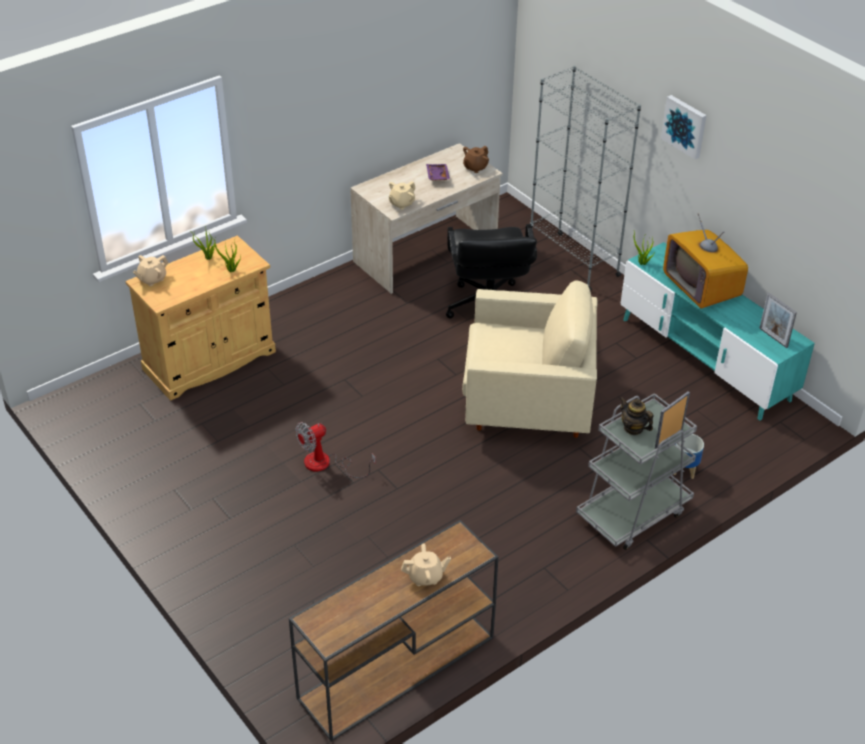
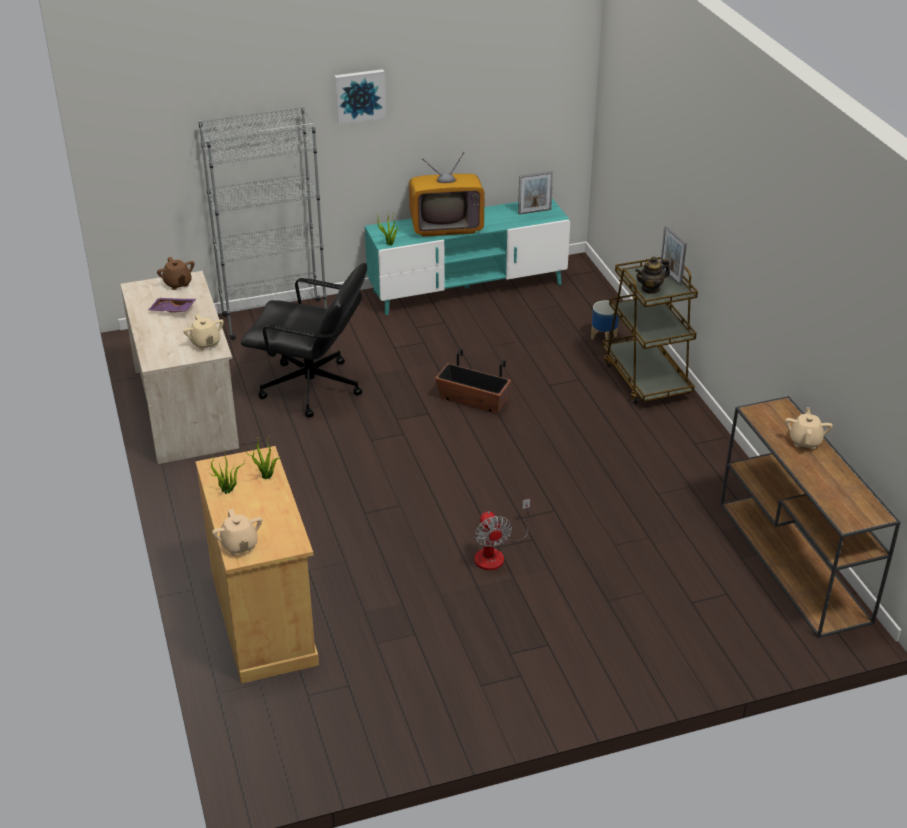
camera: 70 degrees left, 5 degrees down
(527, 404) = (473, 400): beige armchair -> planter
(633, 513) = (646, 378): grey cart -> brown cart

